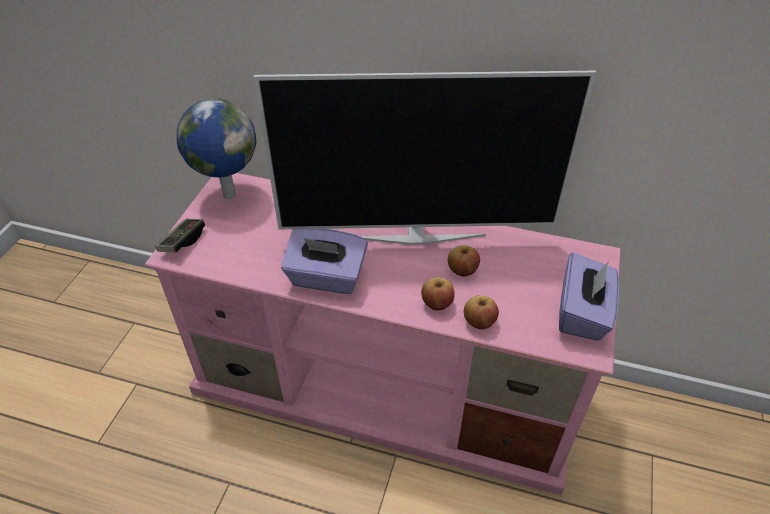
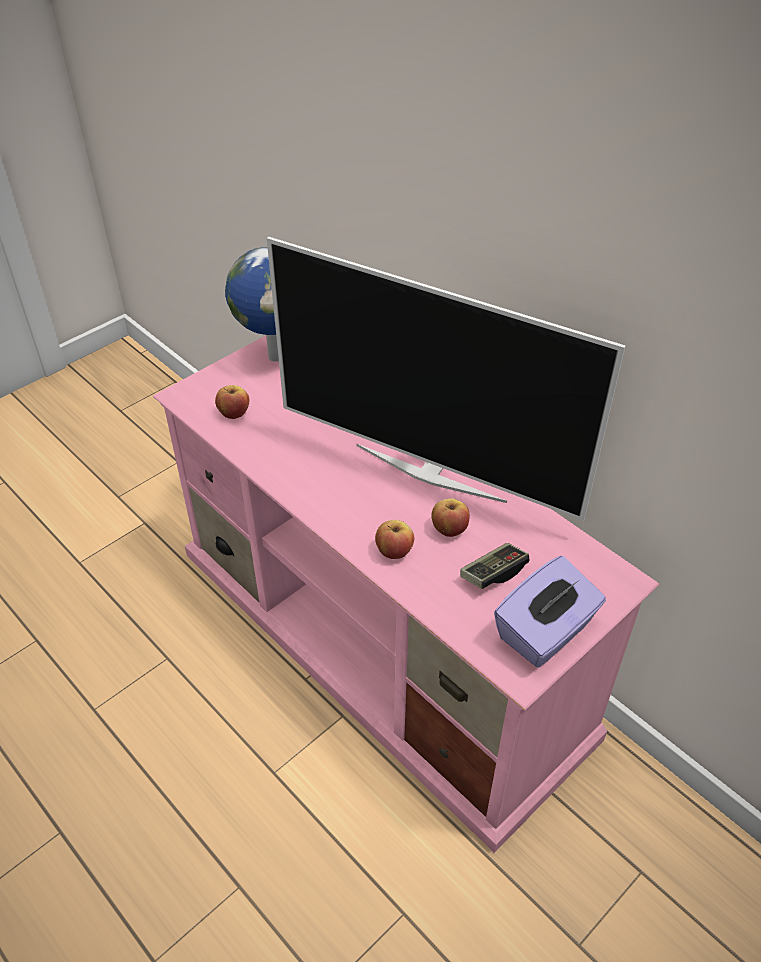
camera: 30 degrees right, 0 degrees up
(182, 242) = (199, 387): game controller -> game controller (493, 573)
(326, 278) = (304, 478): purple tissue box -> none
(479, 322) = (422, 589): apple -> apple (234, 413)

